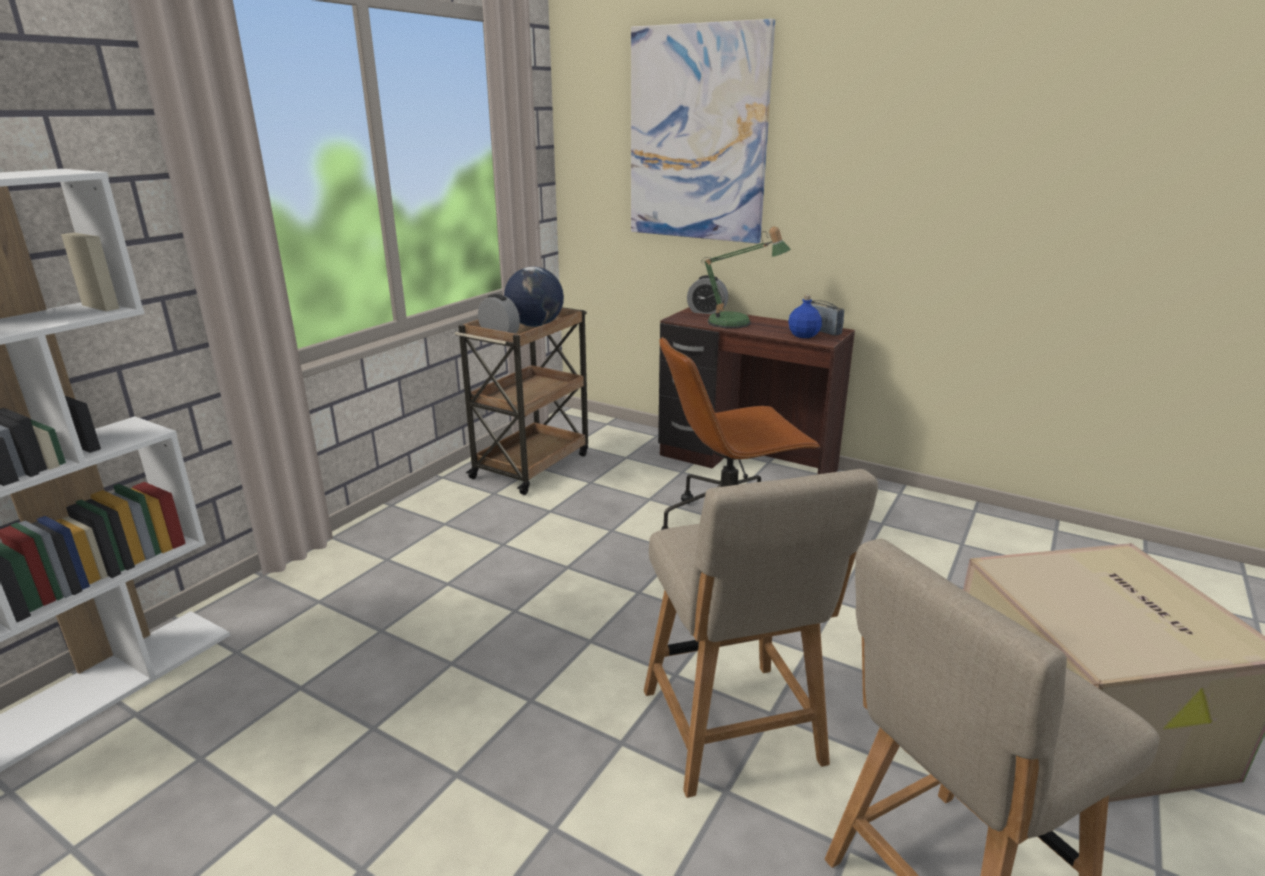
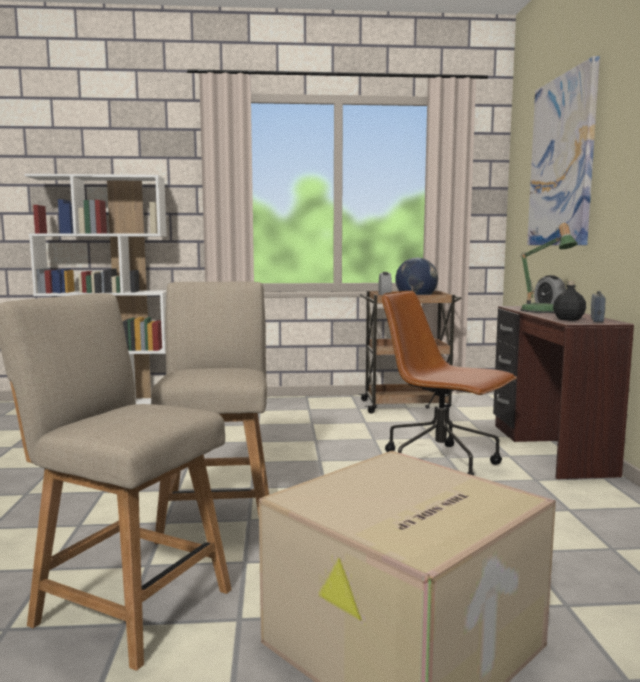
camera: 55 degrees right, 15 degrees down
(734, 733) = (217, 514): beige chair -> beige chair turned 135 degrees clockwise
(803, 335) = (568, 319): blue bottle -> black bottle

